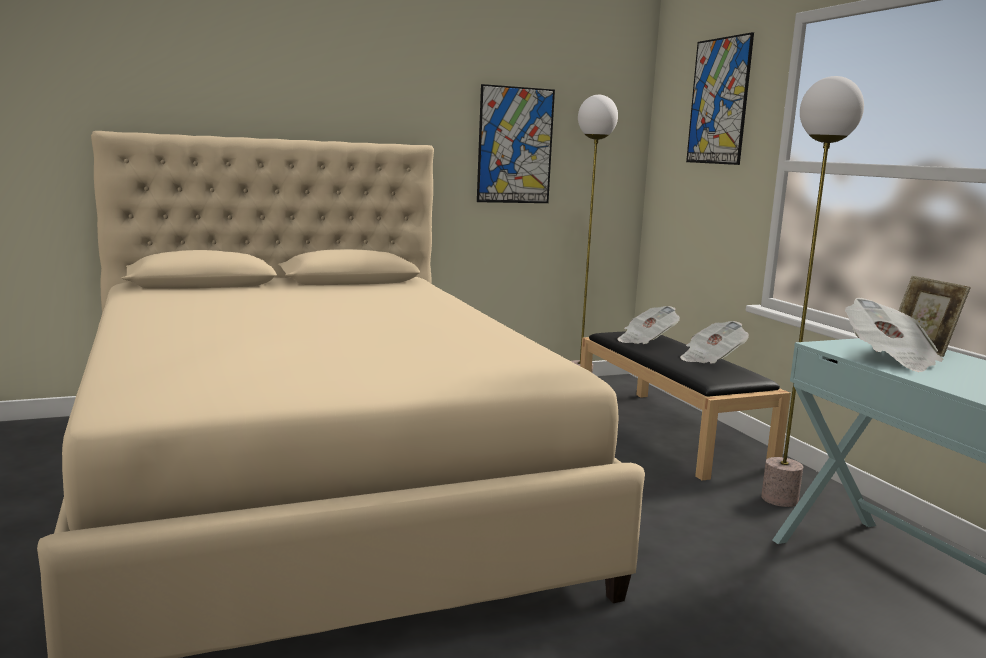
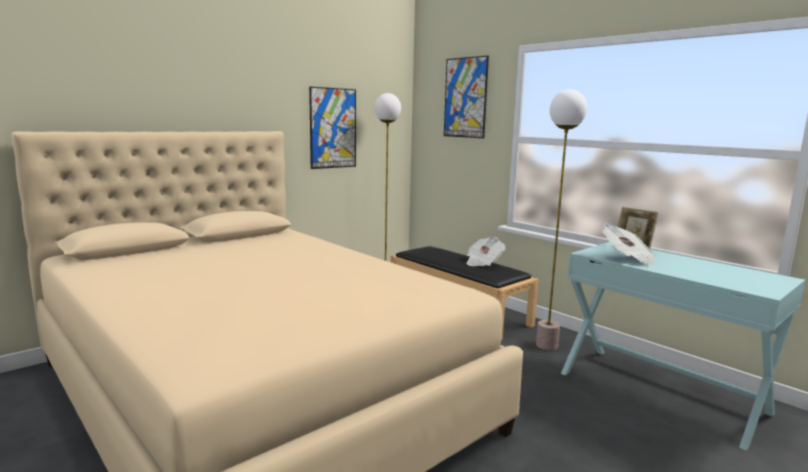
camera: 20 degrees left, 0 degrees up
(646, 341) = (435, 254): newspaper -> none

